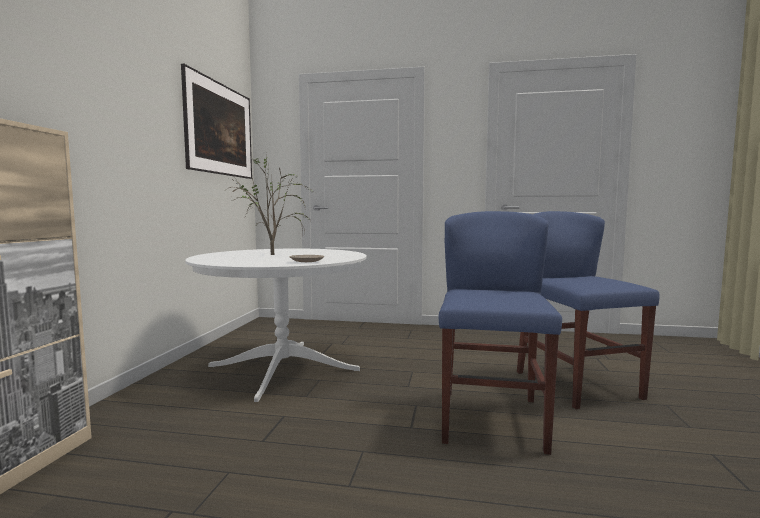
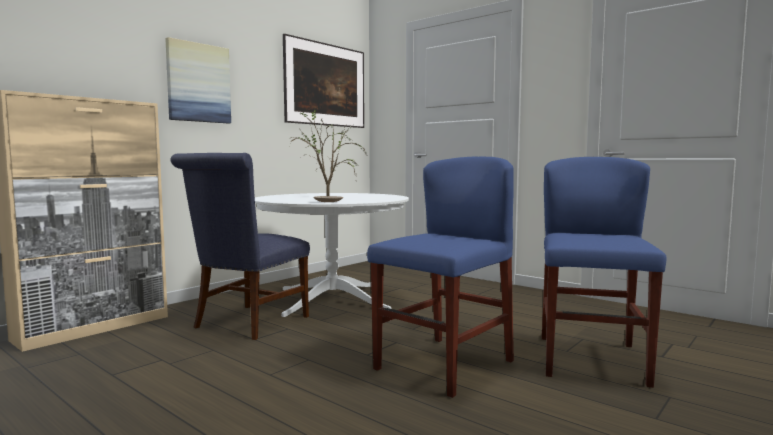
camera: 30 degrees right, 0 degrees up
(94, 110) = (198, 83): none -> picture
(224, 421) = (247, 323): none -> blue chair

